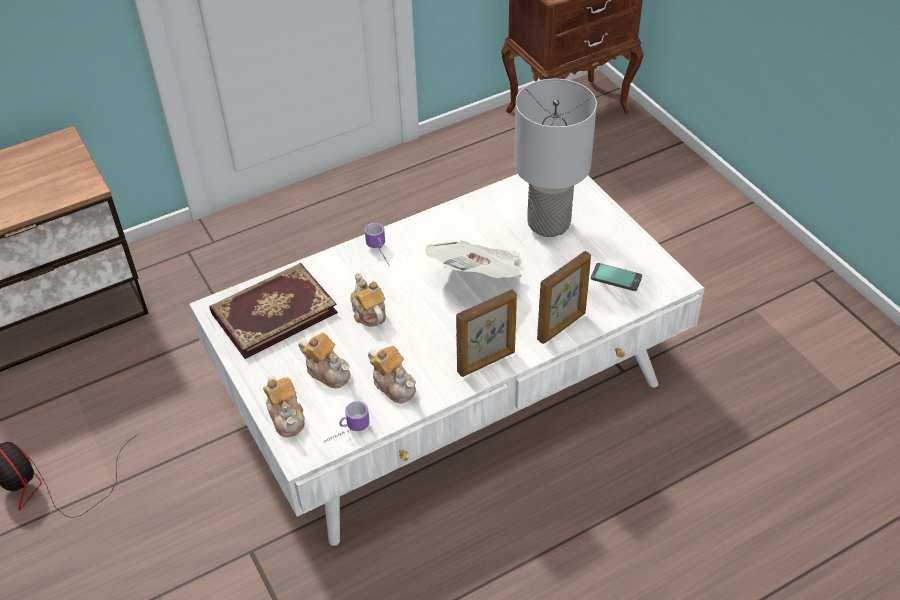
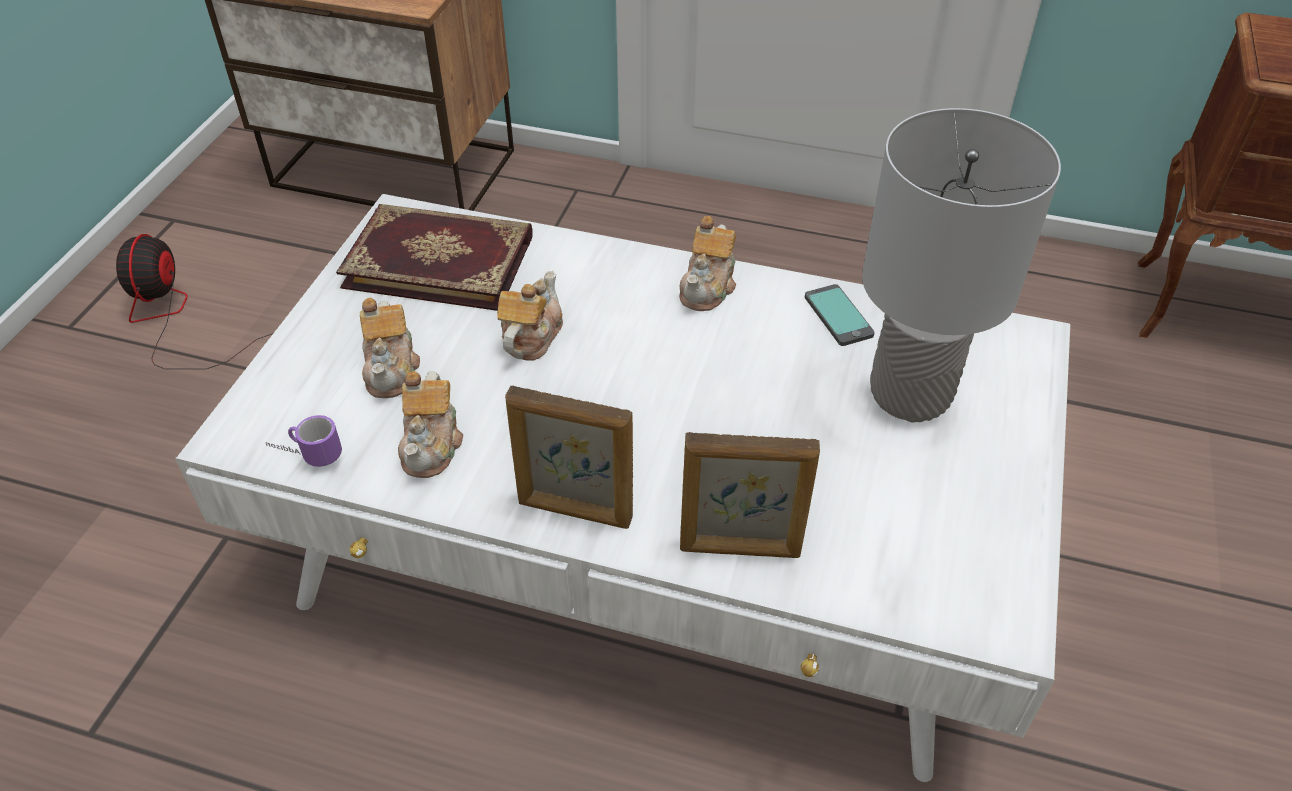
camera: 45 degrees right, 0 degrees up
(287, 416) = (281, 384): teapot -> teapot (708, 287)
(380, 253) = (643, 279): mug -> none
(479, 277) = (720, 395): newspaper -> none
(616, 277) = (918, 546): phone -> phone (839, 316)

